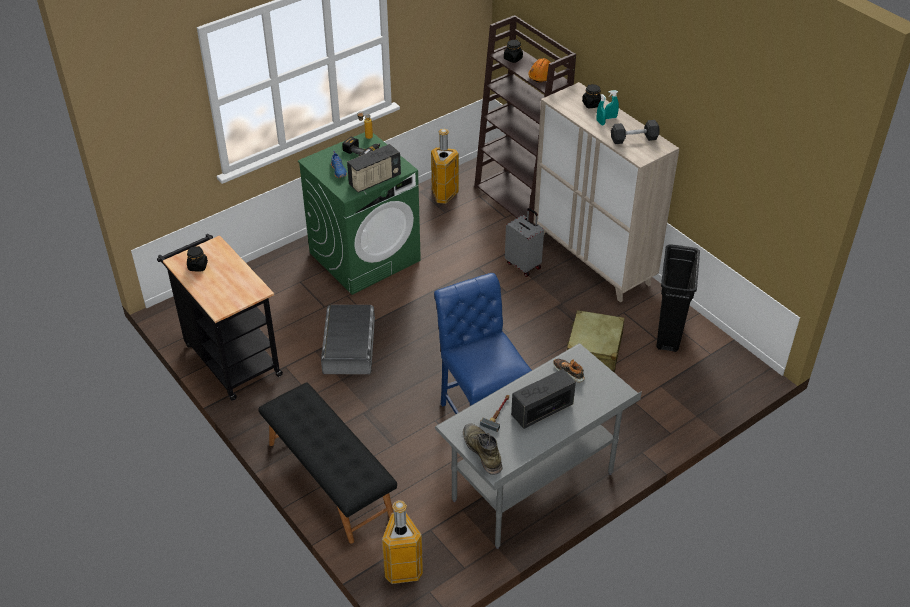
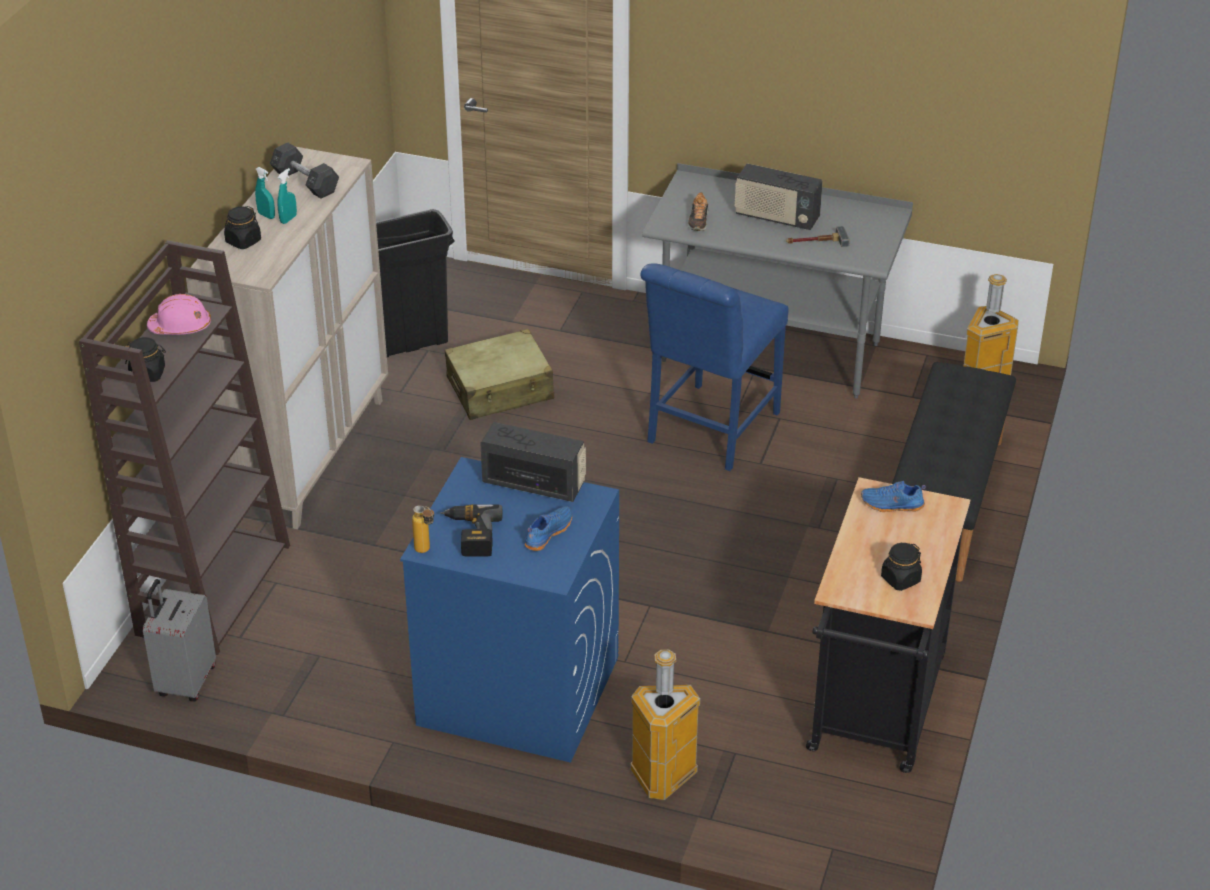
camera: 125 degrees left, 5 degrees down
(242, 292) = (892, 505): none -> blue shoe
(348, 345) = (721, 603): grey storage box -> none
(365, 256) = (517, 690): green washing machine -> blue washing machine
(443, 195) = (272, 680): trash can -> trash can (664, 777)
(482, 451) = (879, 232): green boot -> none
(524, 265) = (380, 515): grey suitcase -> grey suitcase (185, 682)
(541, 76) = (181, 327): orange hard hat -> pink hard hat

